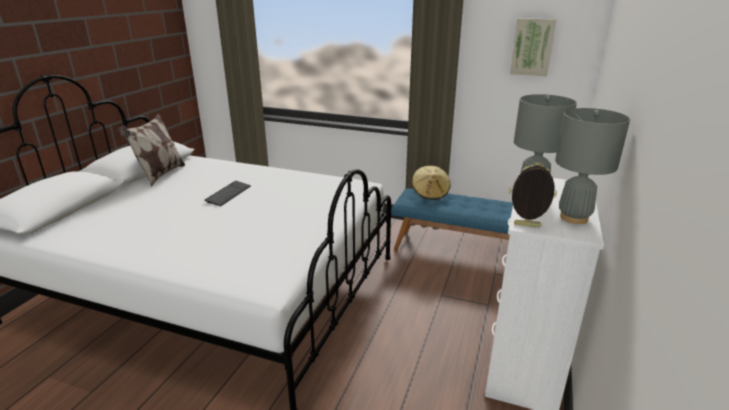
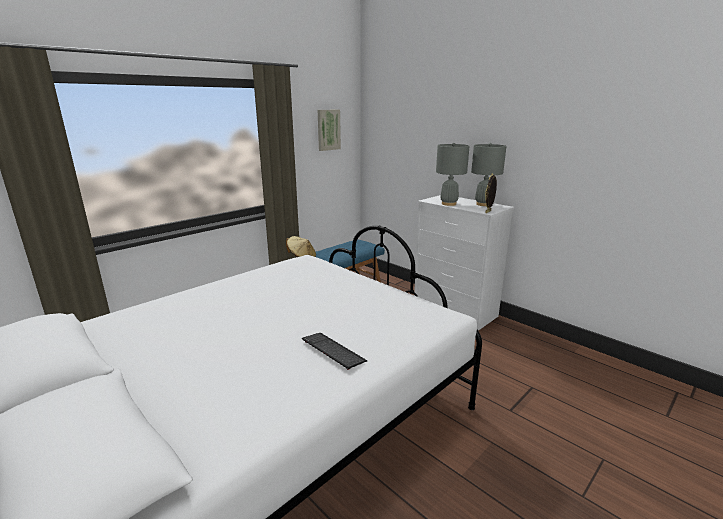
camera: 65 degrees left, 5 degrees down
(160, 175) = (105, 352): pillow -> none
(228, 194) = (244, 313): keyboard -> keyboard (333, 351)

